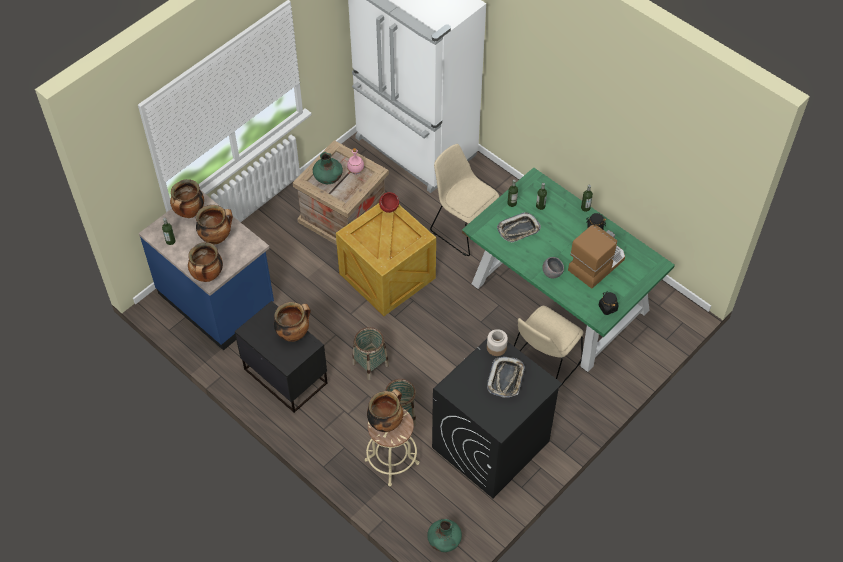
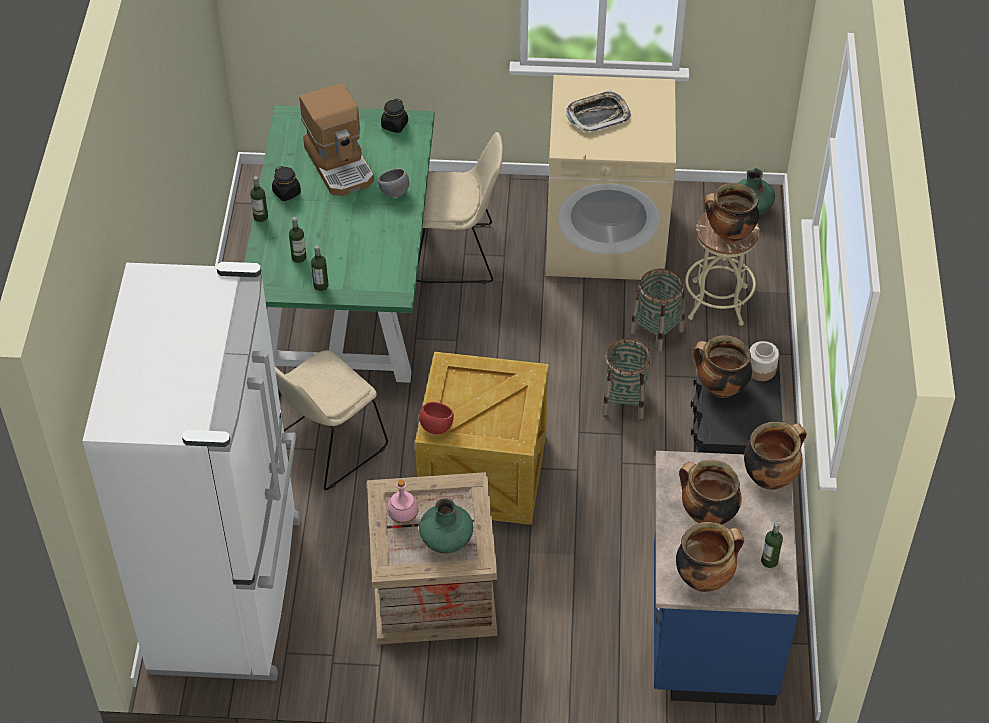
camera: 130 degrees left, 5 degrees down
(463, 227) = (325, 446): beige chair -> beige chair turned 45 degrees clockwise
(490, 445) = (606, 237): black washing machine -> beige washing machine
(496, 347) = (568, 143): jar -> jar (761, 370)
(518, 230) = (358, 256): tray -> none
(596, 264) = (340, 164): coffee machine -> coffee machine turned 120 degrees counterclockwise

